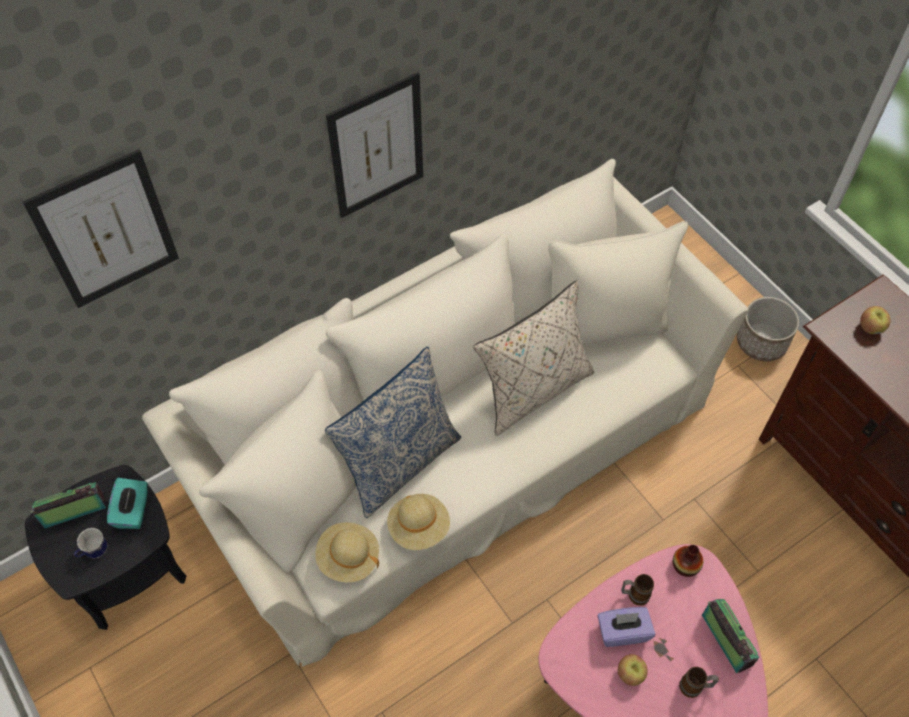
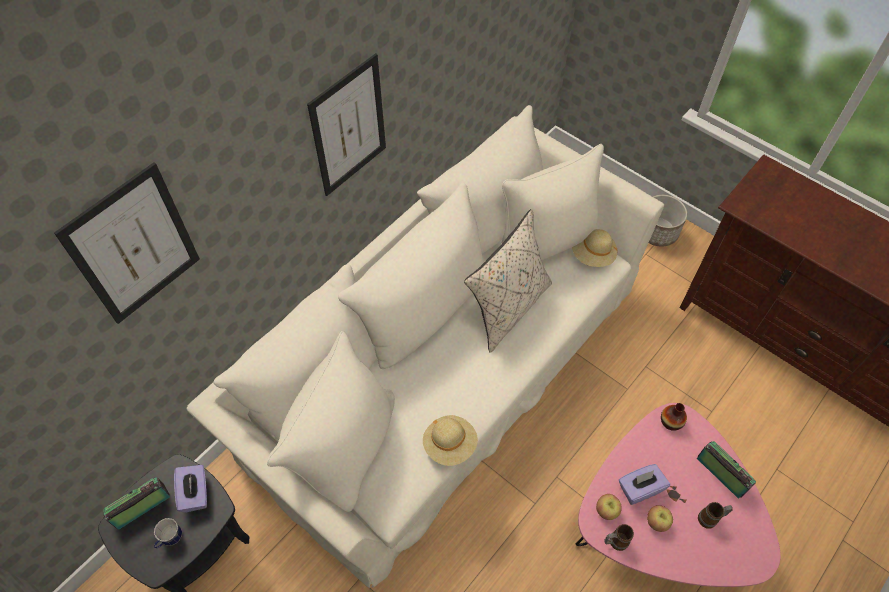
camera: 15 degrees left, 0 degrees up
(133, 511) = (196, 493): turquoise tissue box -> purple tissue box
(348, 558) = (398, 486): beige hat -> beige hat (592, 255)
(399, 462) = (416, 394): pillow -> none
(634, 595) = (639, 456): mug -> mug (614, 542)
(870, 328) = (769, 197): apple -> apple (606, 510)

